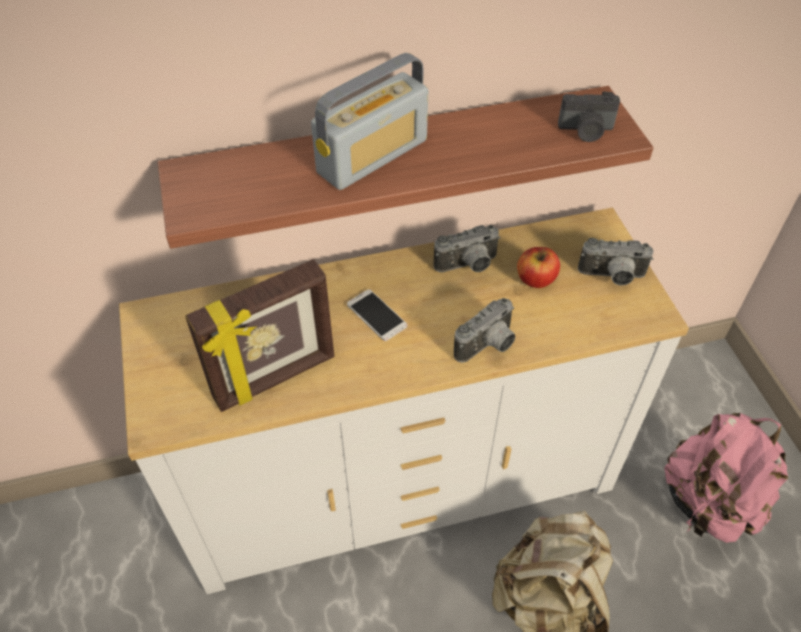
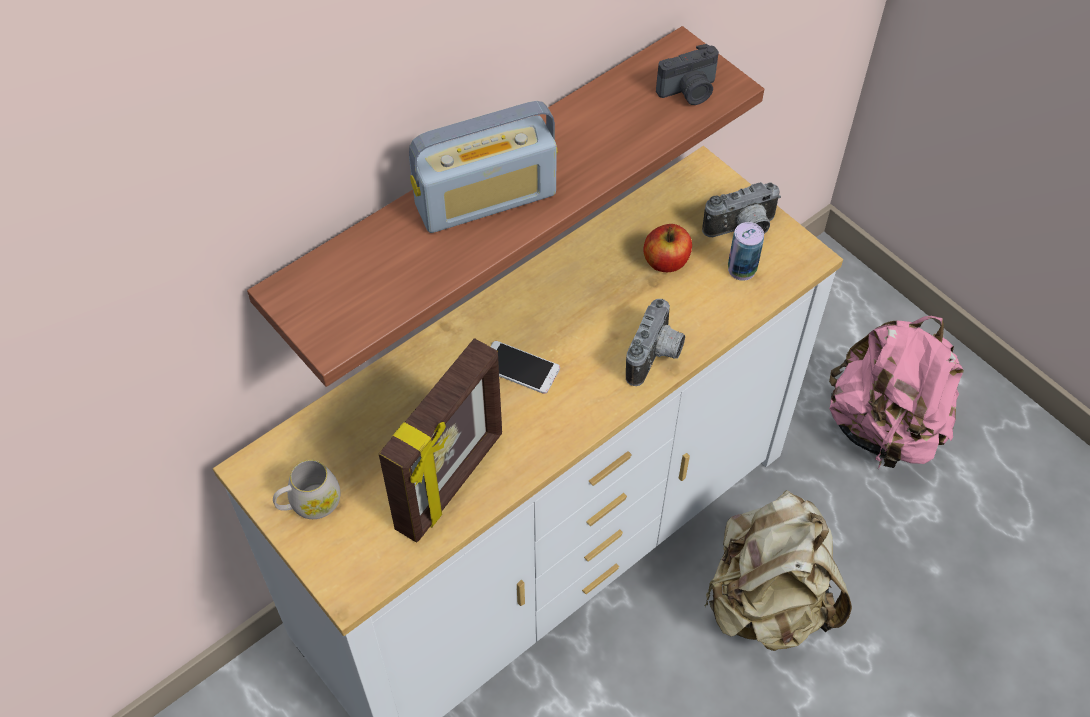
camera: 25 degrees left, 5 degrees up
(166, 353) = (309, 504): none -> white mug
(372, 156) = (486, 199): radio -> radio turned 45 degrees clockwise
(468, 266) = (587, 273): camera -> none
(595, 306) = (741, 269): none -> can

